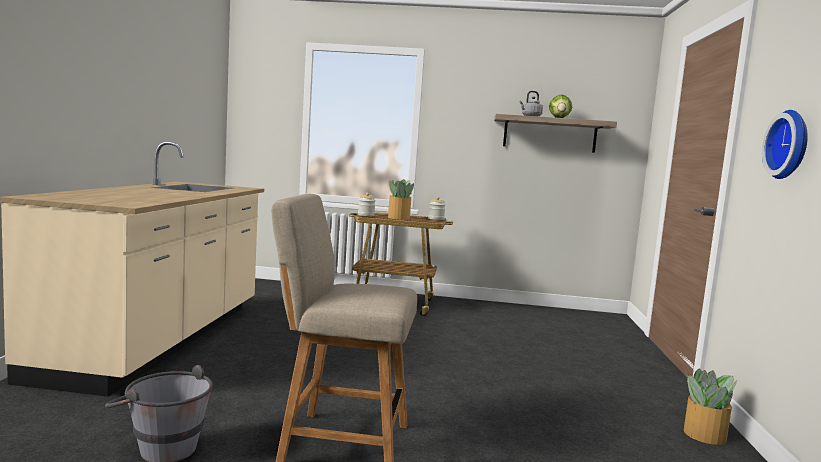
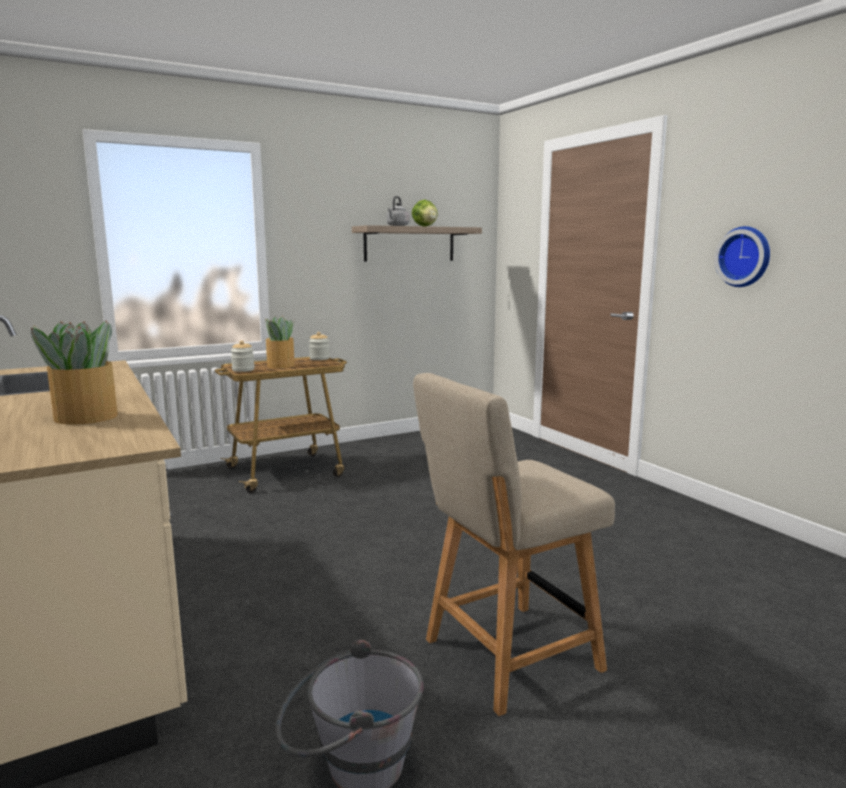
camera: 35 degrees left, 5 degrees up
(703, 435) = (697, 516): potted plant -> potted plant (84, 417)

